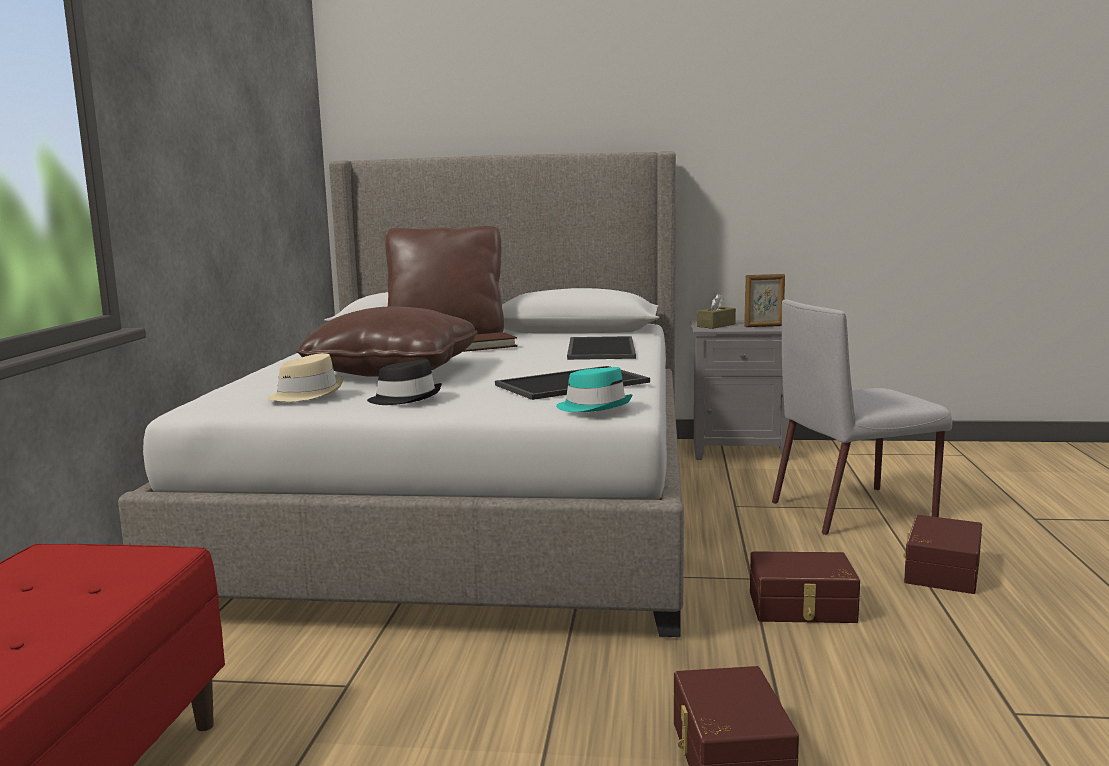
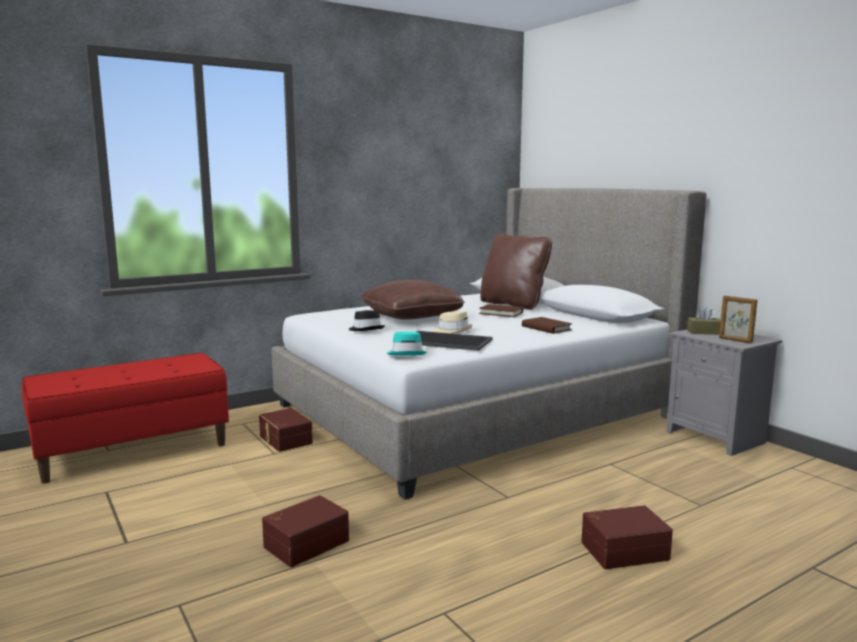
camera: 50 degrees right, 0 degrees up
(307, 393) = (342, 317): beige hat -> beige hat (453, 331)
(599, 349) = (546, 328): tray -> brown book
(802, 607) = (491, 520): brown storage box -> brown storage box (284, 440)
(855, 510) = (680, 499): grey chair -> none

